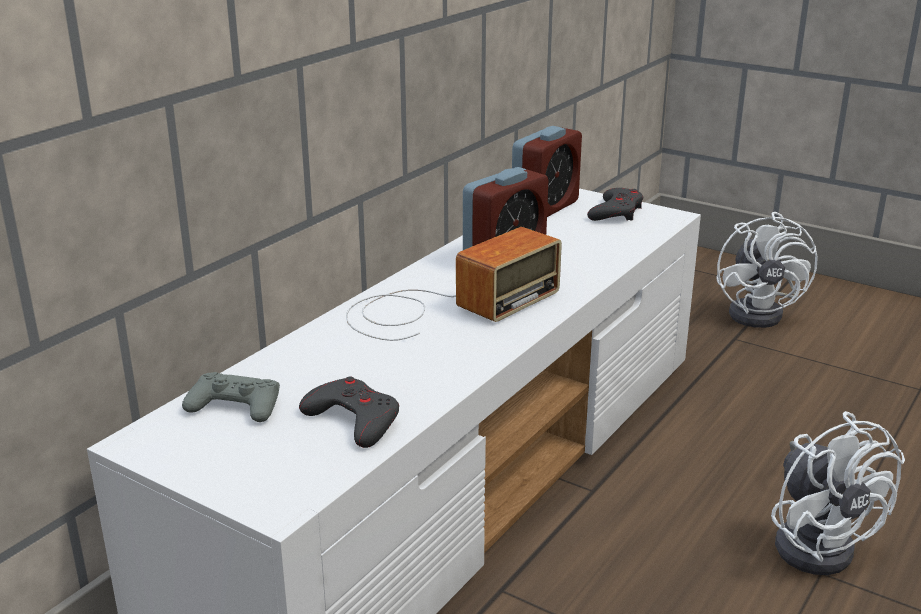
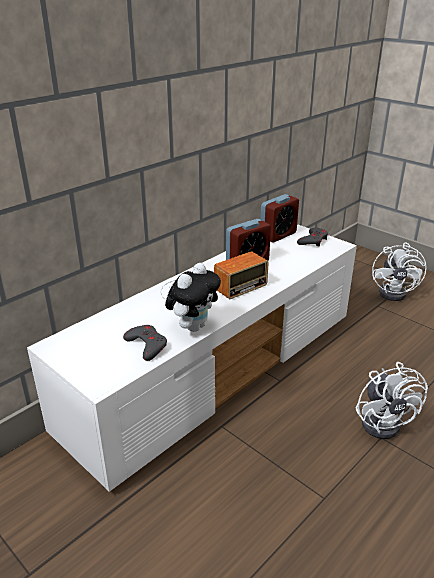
camera: 10 degrees right, 5 degrees up
(235, 406) = (96, 332): grey game controller -> none
(439, 376) = (193, 326): none -> plush toy

